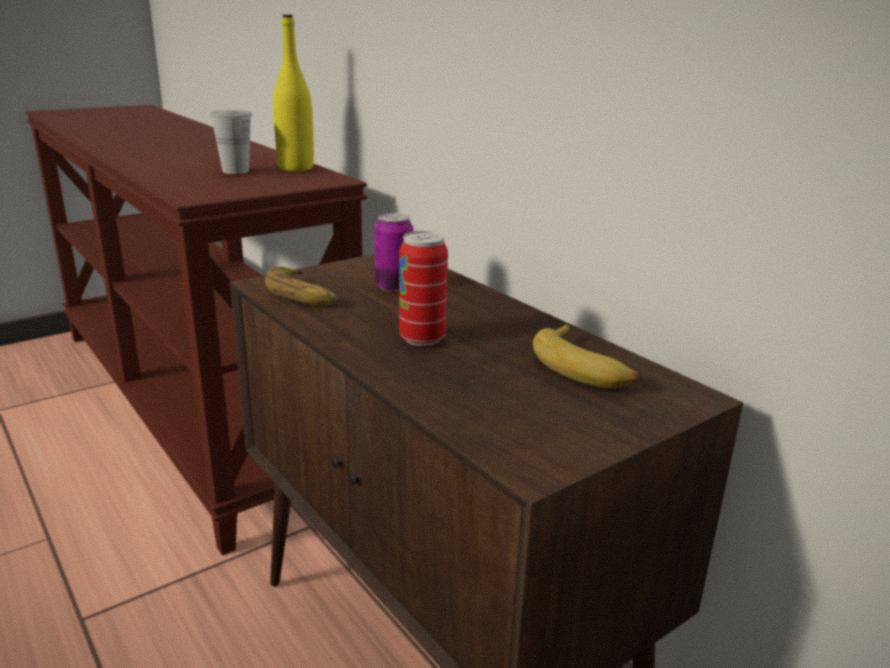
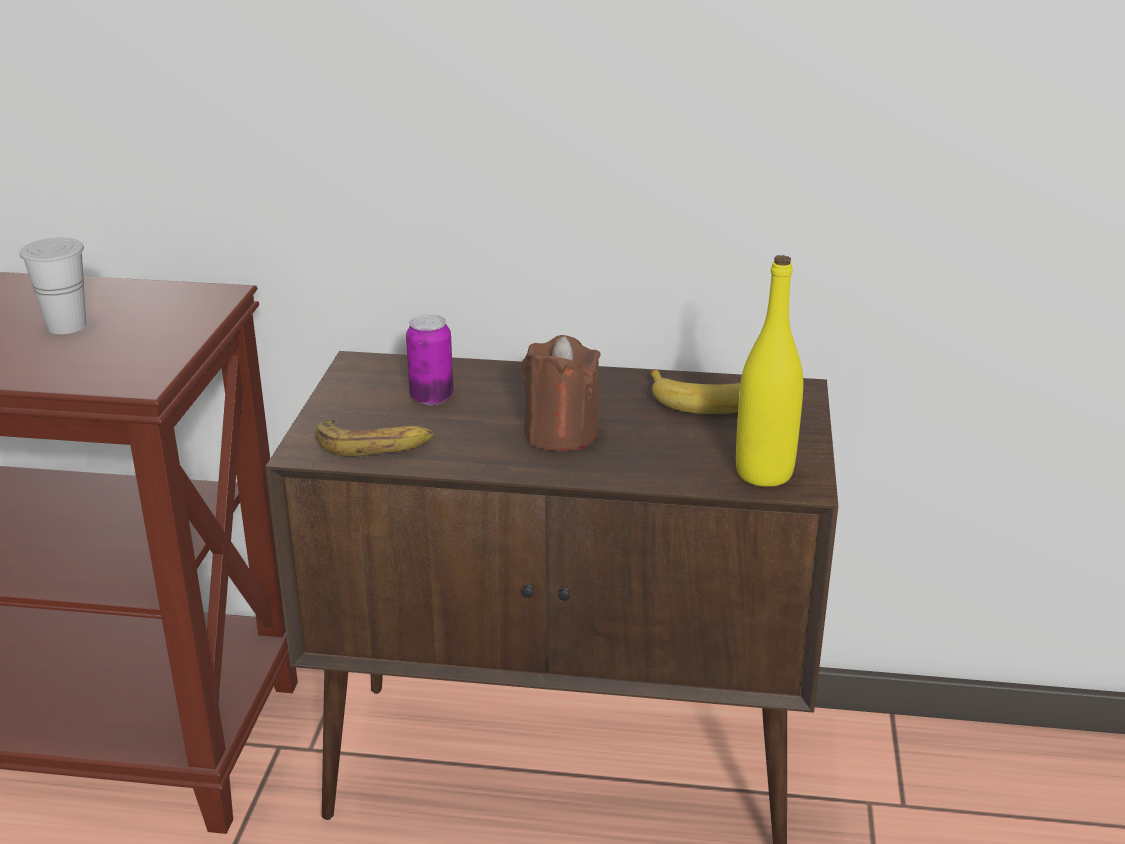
camera: 45 degrees left, 5 degrees up
(296, 168) = (124, 293): yellow bottle -> yellow bottle (764, 473)
(422, 338) = (560, 434): can -> brown candle

